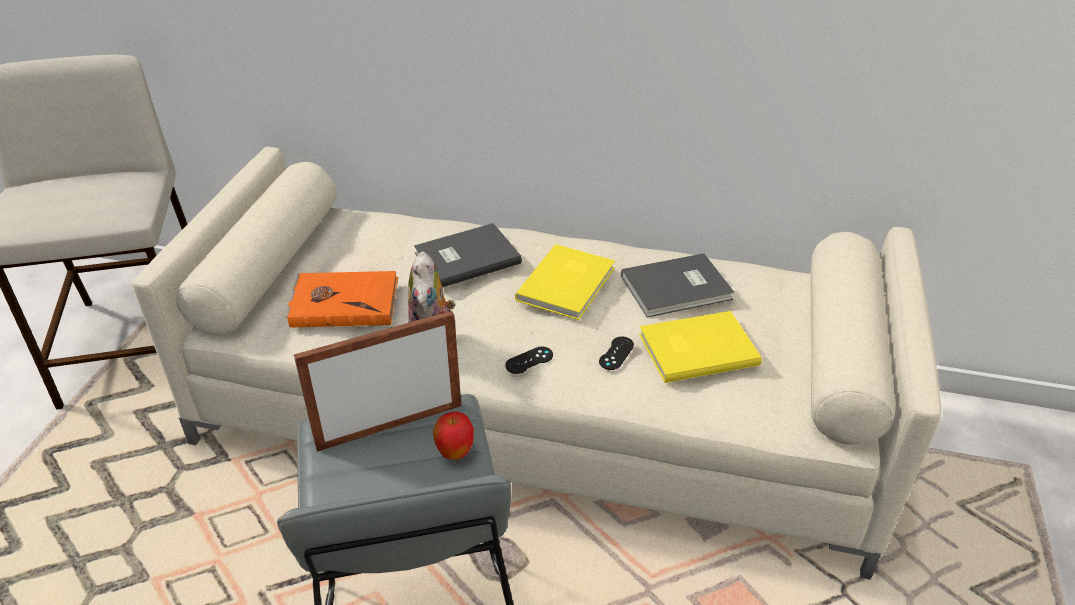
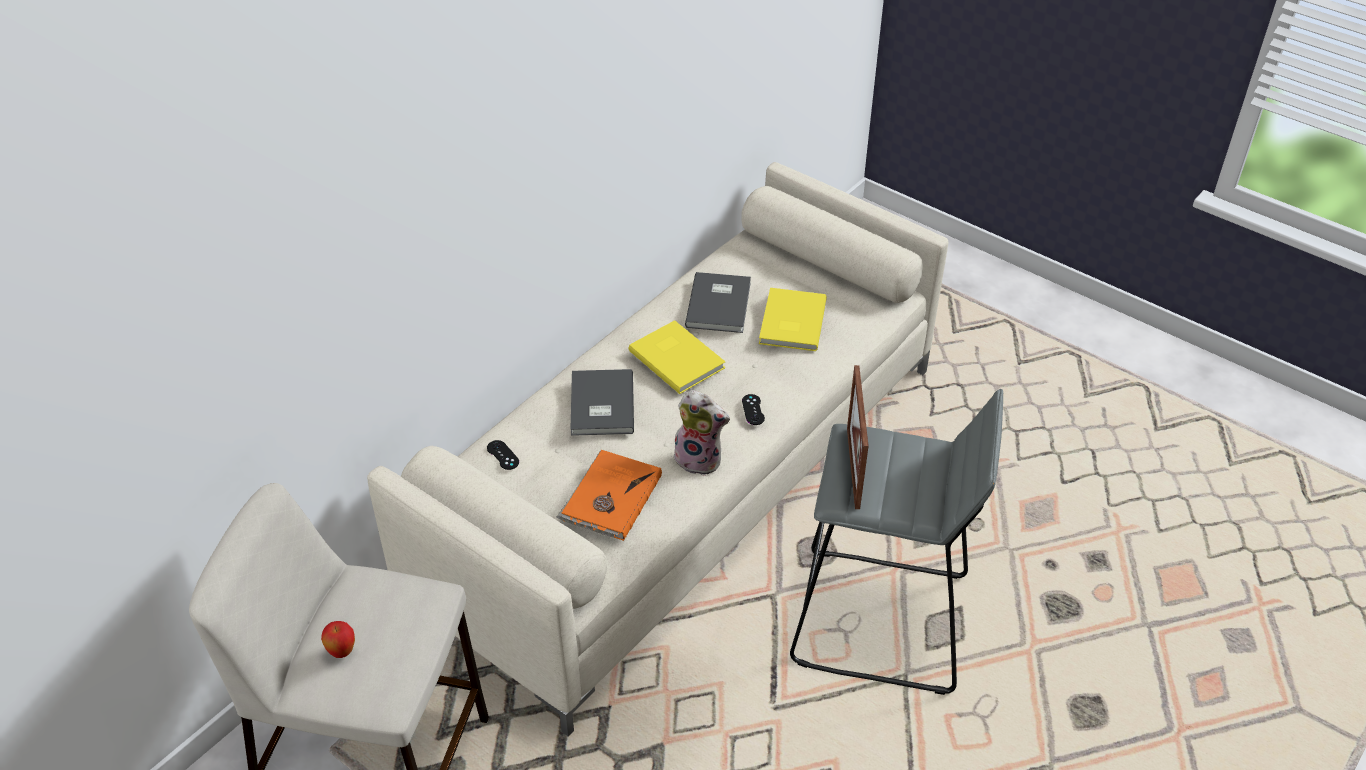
camera: 65 degrees left, 5 degrees up
(455, 453) = (894, 443): apple -> apple (342, 651)
(616, 353) = (772, 363): black game controller -> black game controller (503, 455)

